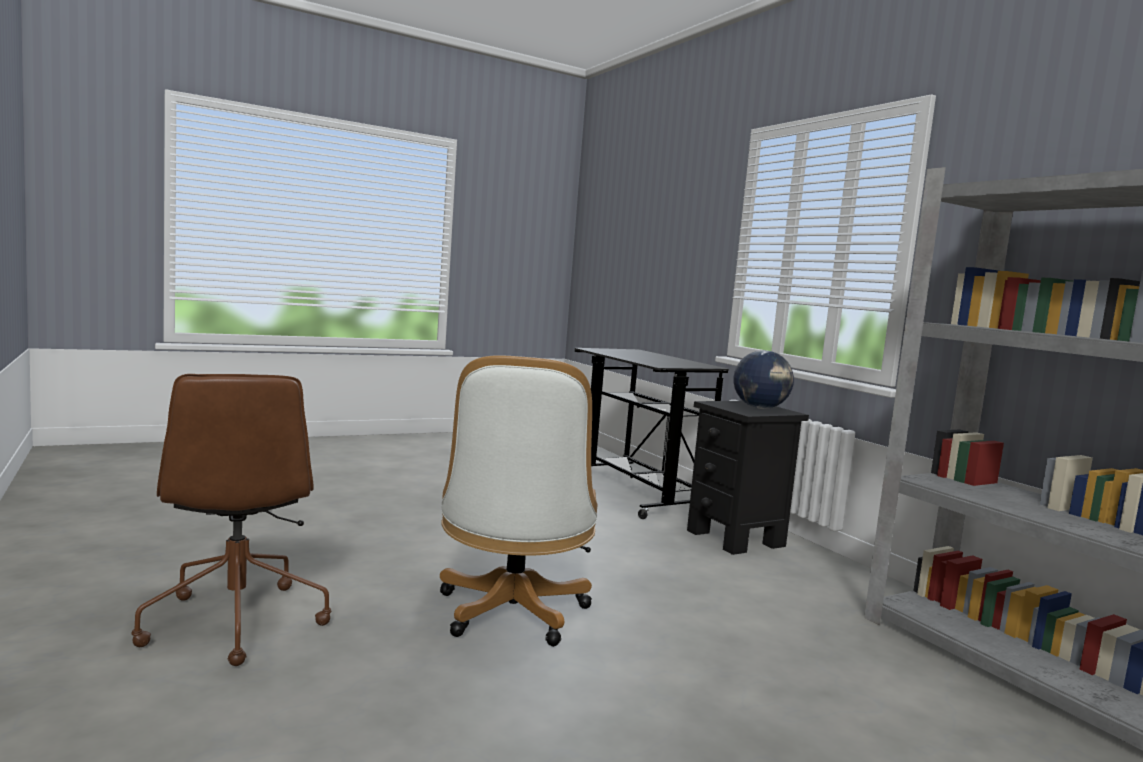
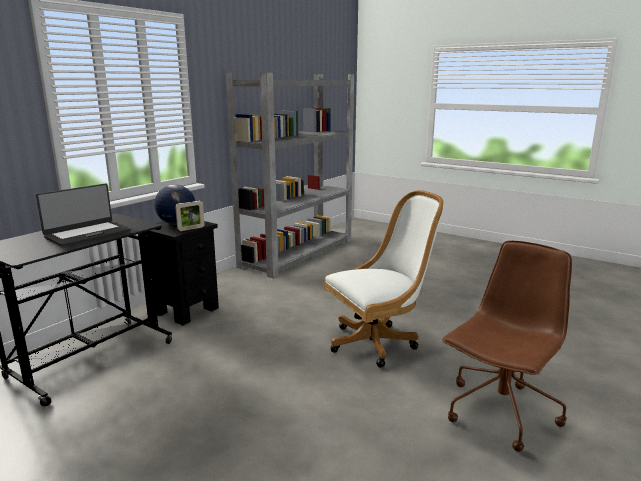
camera: 115 degrees left, 10 degrees up
(646, 358) = (87, 234): none -> laptop
(727, 407) = (191, 228): none -> picture frame

